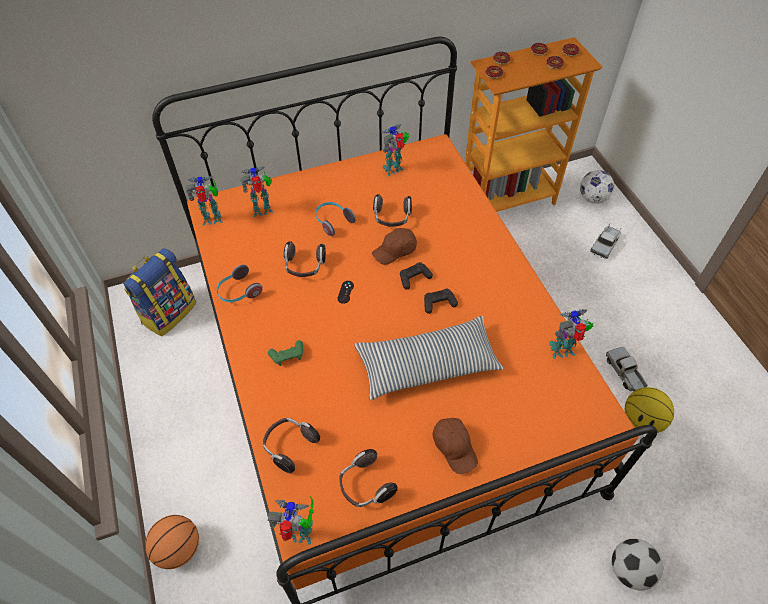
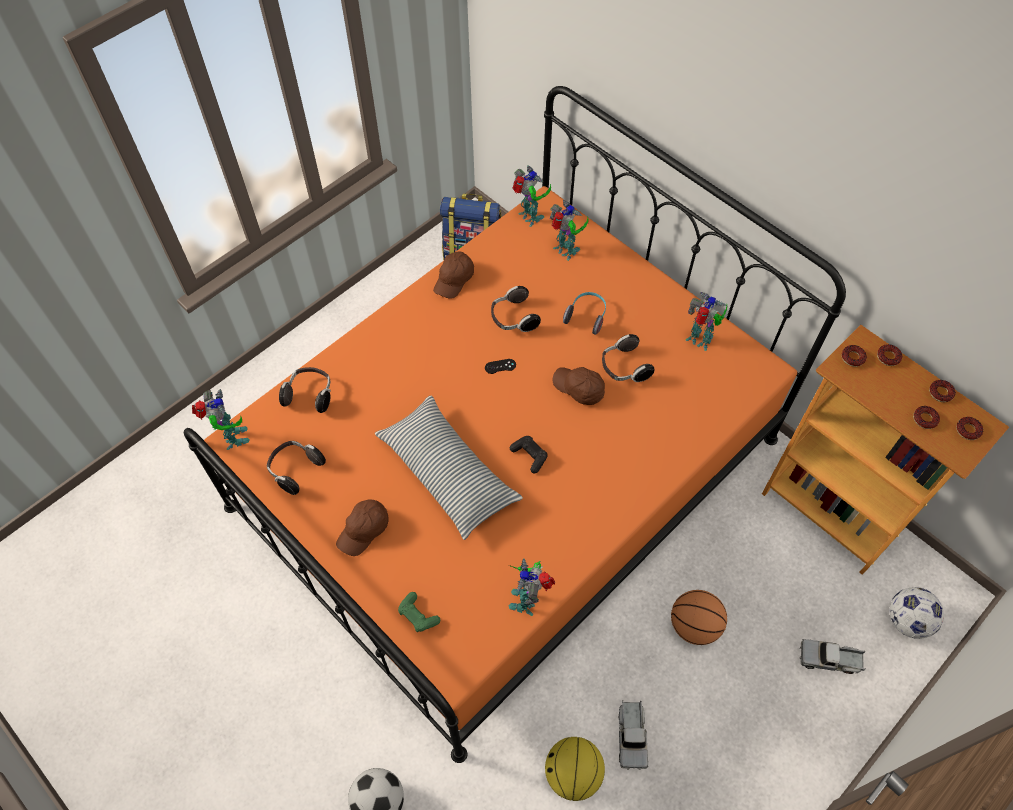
camera: 65 degrees right, 5 degrees up
(179, 548) = (251, 387): basketball -> basketball (694, 625)
(238, 292) = (454, 280): headphones -> brown cap
(287, 355) = (402, 351): green game controller -> green game controller (418, 615)
(414, 278) = (551, 420): black game controller -> none
(563, 351) = (527, 600): toy robot -> toy robot turned 135 degrees counterclockwise
(624, 373) = (631, 736): toy truck -> toy truck turned 135 degrees clockwise

